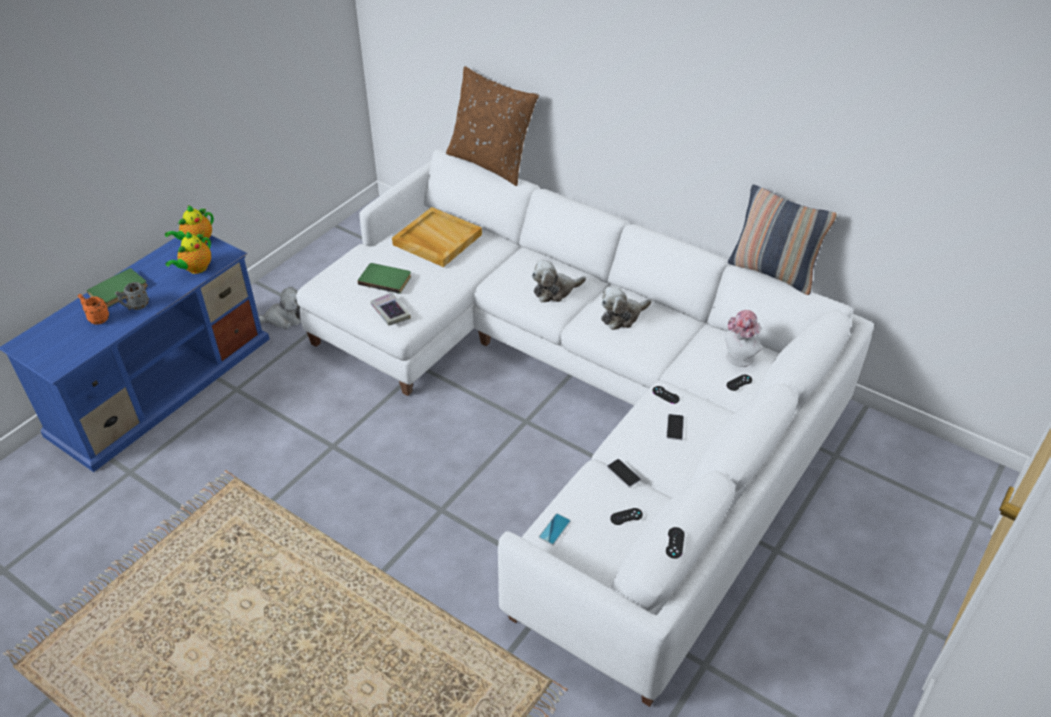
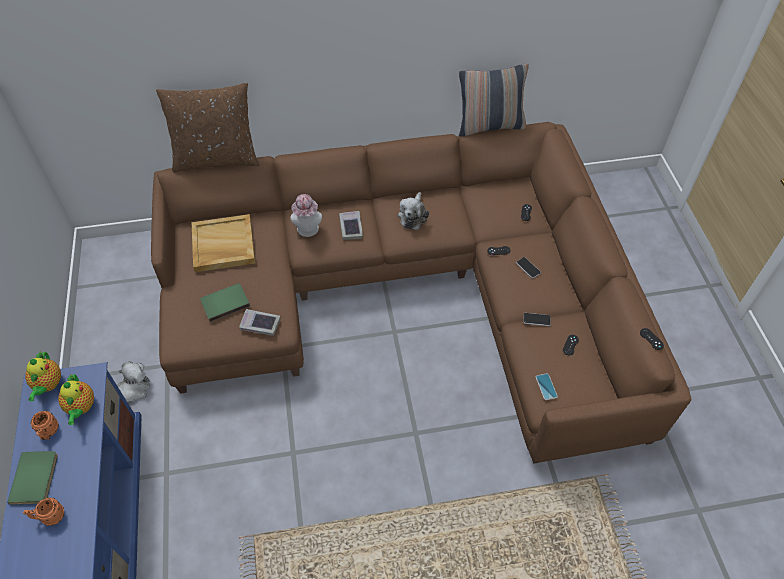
camera: 45 degrees left, 10 degrees up
(135, 306) = (72, 479): grey mug -> none
(160, 270) = (49, 432): none -> orange mug
(555, 291) = (351, 227): plush toy -> book
(582, 400) = (410, 290): white sofa -> brown sofa
(738, 359) = (508, 198): hat -> hat (308, 231)

